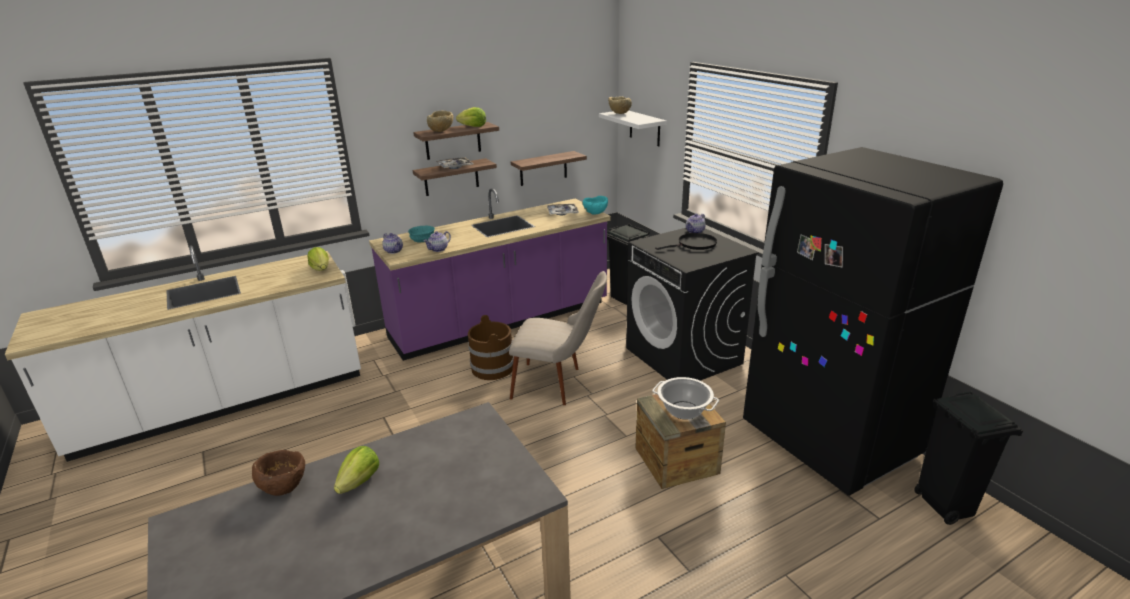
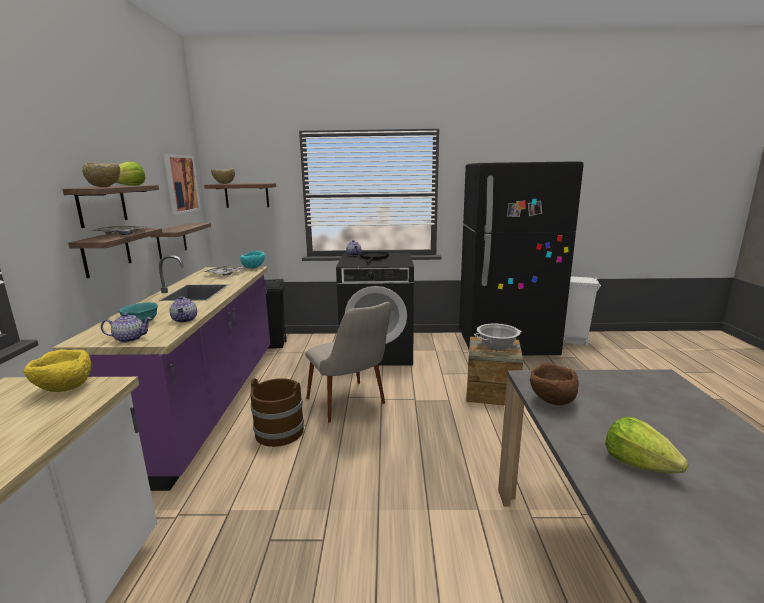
camera: 60 degrees left, 10 degrees down
(284, 486) = (645, 532): brown bowl -> brown bowl (552, 401)
(321, 269) = (64, 389): lettuce -> yellow bowl
(559, 385) = (351, 406): beige chair -> beige chair turned 105 degrees clockwise
(574, 112) = (181, 184): none -> picture
(644, 128) = (247, 195): white shelf -> brown shelf
(944, 505) = (573, 341): black trash can -> white trash can

